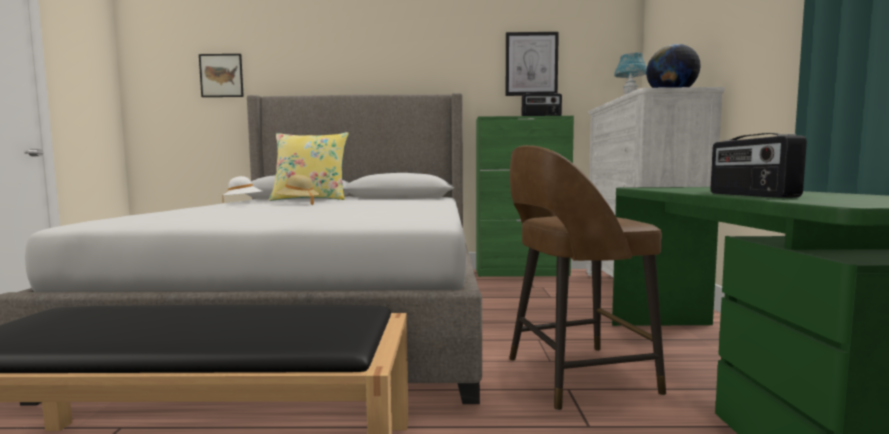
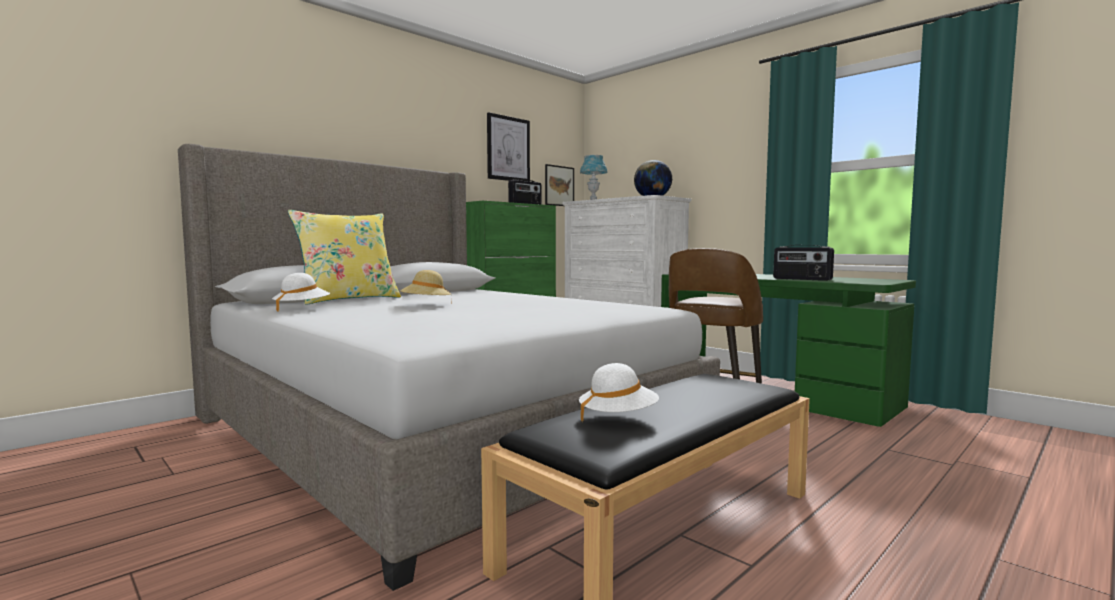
camera: 45 degrees left, 0 degrees up
(111, 319) = (618, 418): none -> white hat
(221, 75) = (99, 99): picture -> picture (559, 186)

